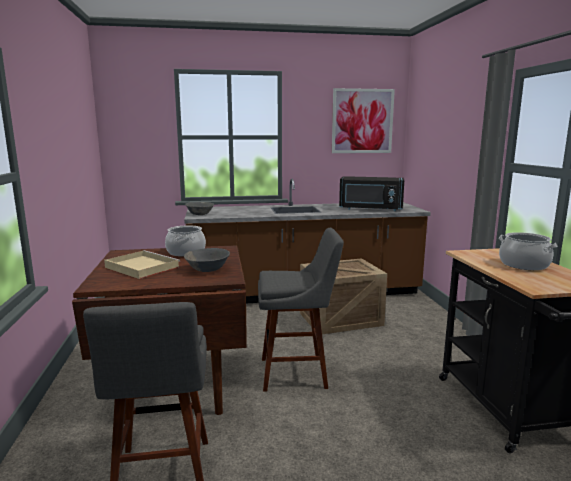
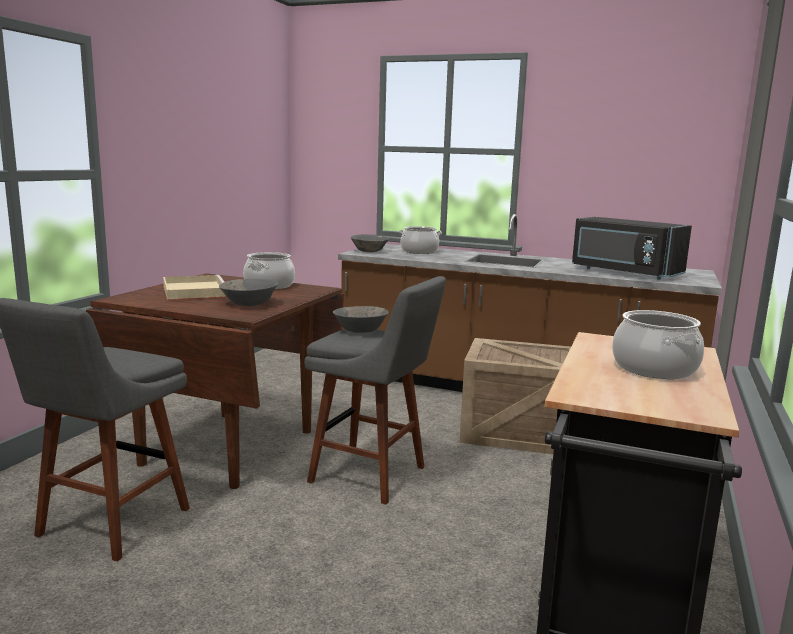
camera: 30 degrees right, 0 degrees up
(232, 210) = (419, 251): none -> cooking pot
(279, 273) = (361, 330): none -> grey bowl
(362, 121) = (657, 130): picture -> none

